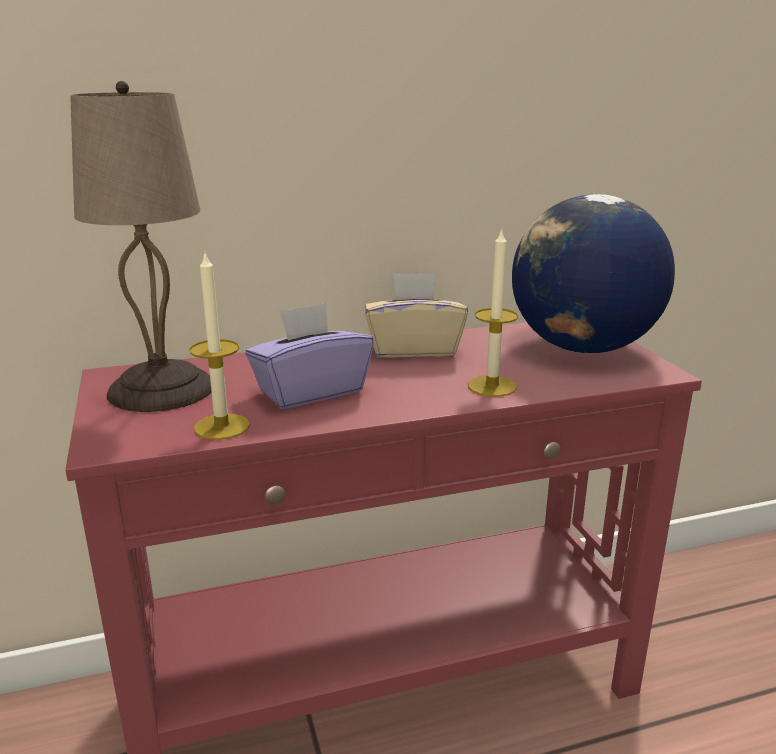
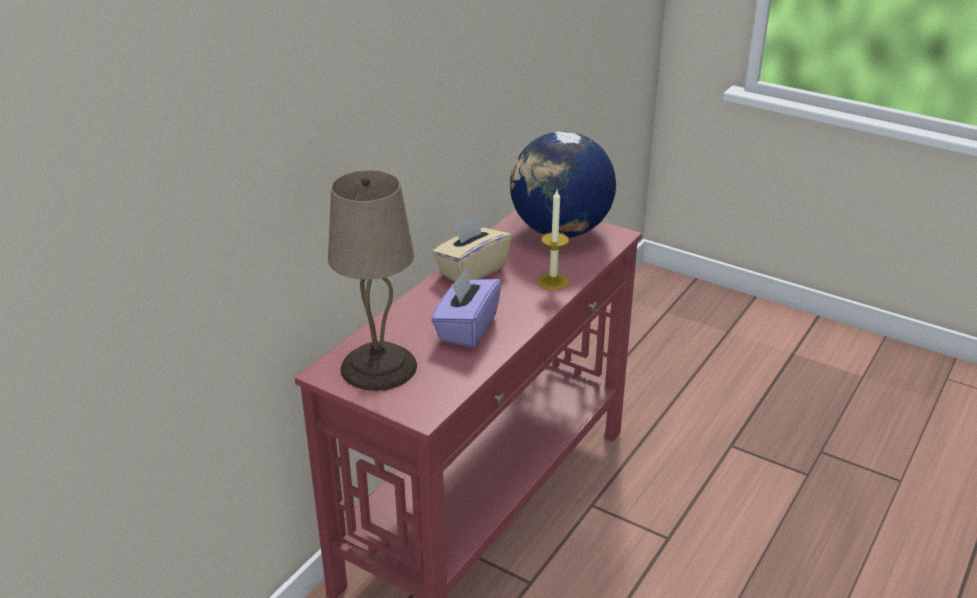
camera: 40 degrees left, 10 degrees up
(222, 426) = (461, 373): candle -> none

